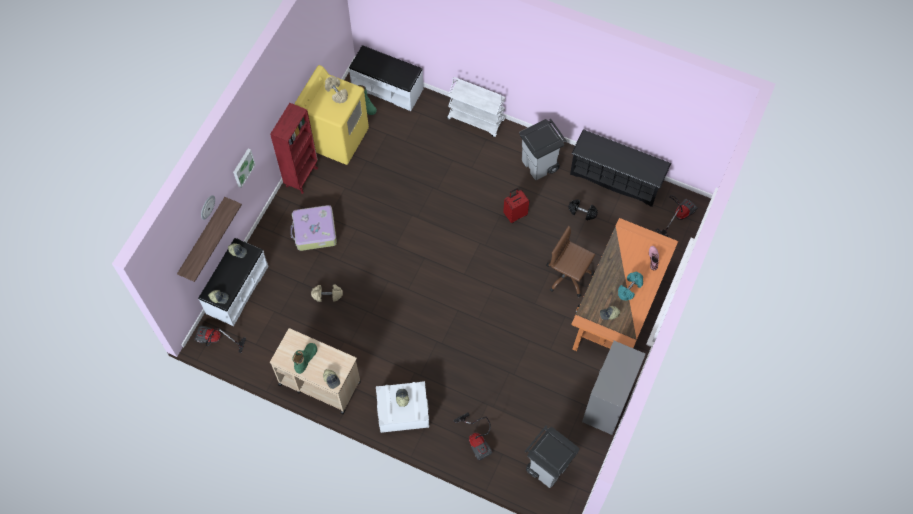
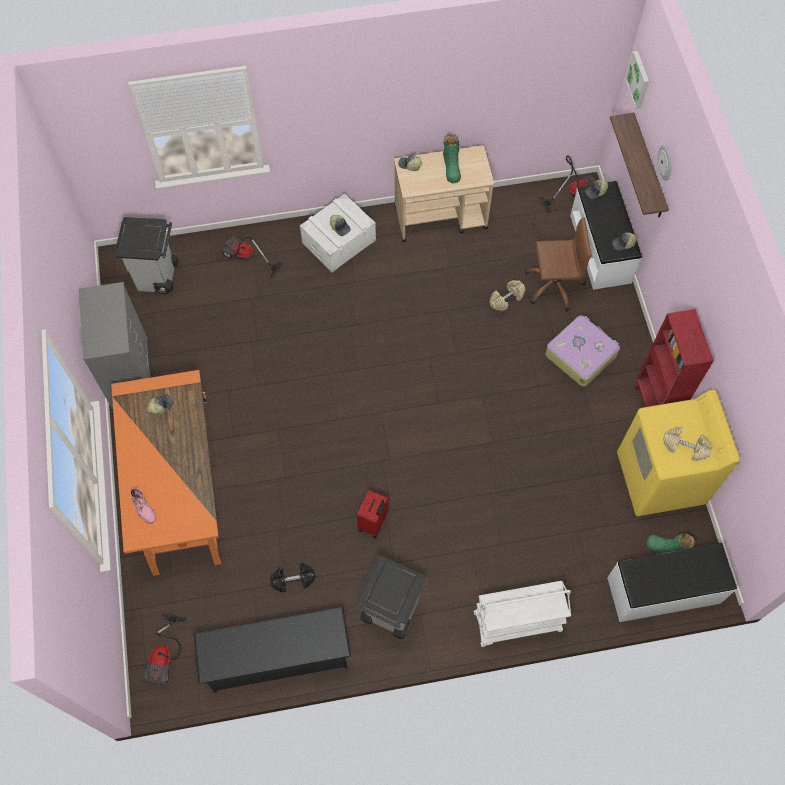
camera: 145 degrees right, 0 degrees up
(243, 167) = (683, 252): picture -> picture (639, 79)
(568, 276) = (259, 485): brown office chair -> brown office chair (554, 285)
(629, 288) = (152, 451): turquoise dumbbell -> none

